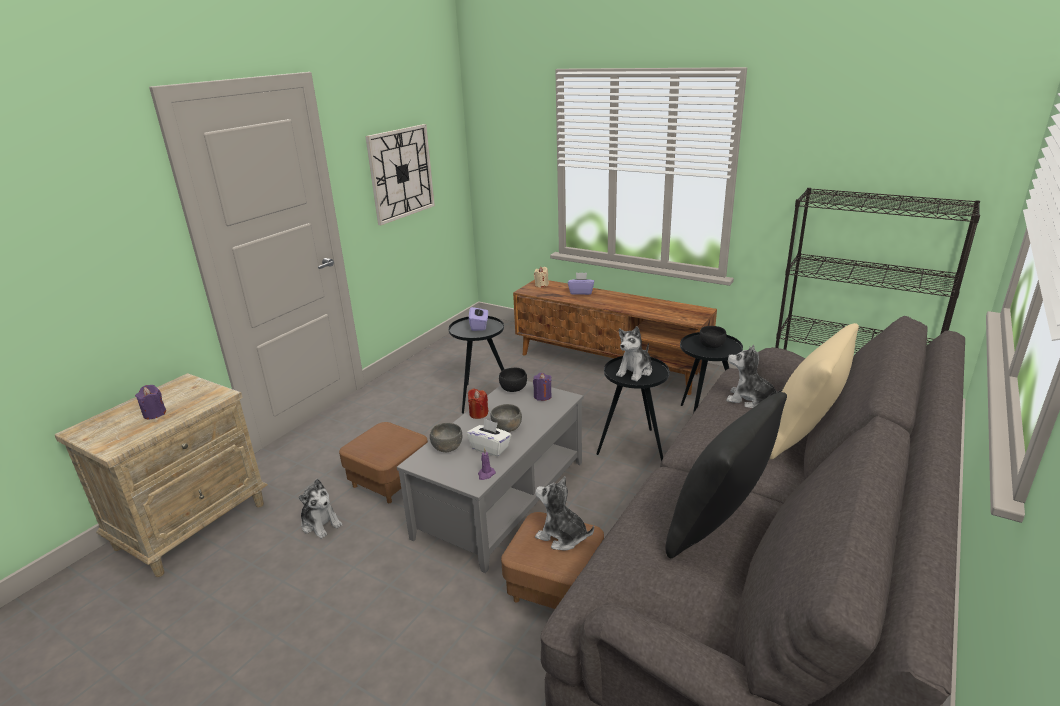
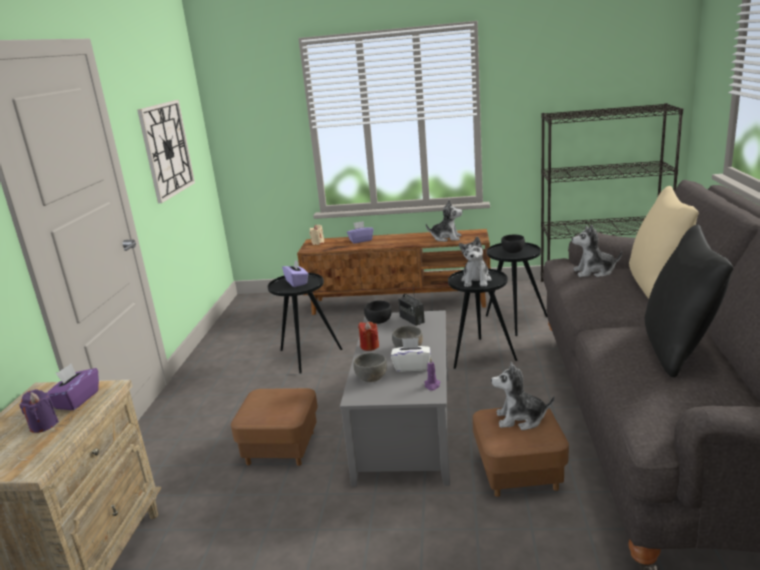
camera: 25 degrees left, 5 degrees down
(192, 399) = (76, 400): none -> purple tissue box
(321, 524) = (243, 507): plush toy -> plush toy (446, 238)
(542, 396) = (411, 319): purple candle -> radio

